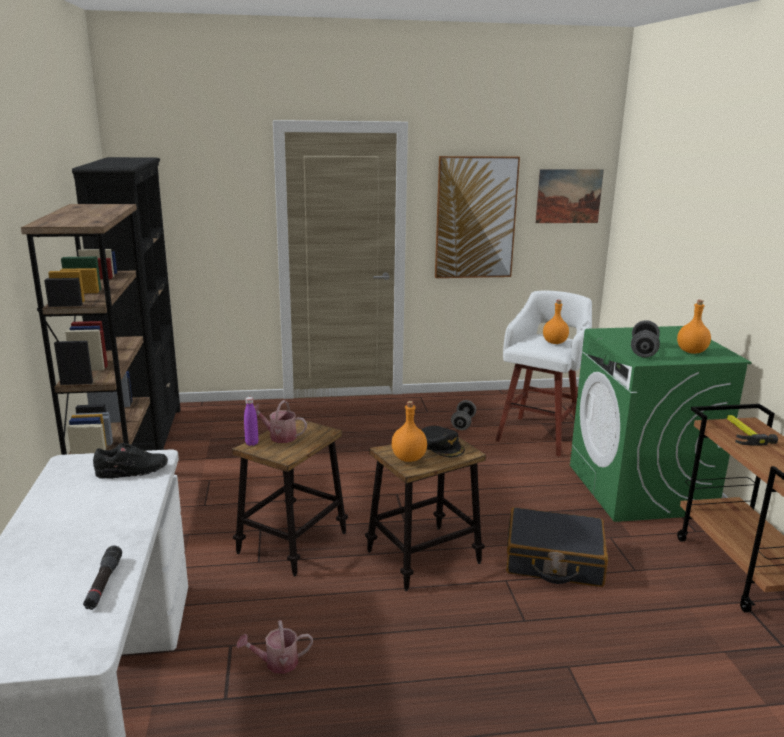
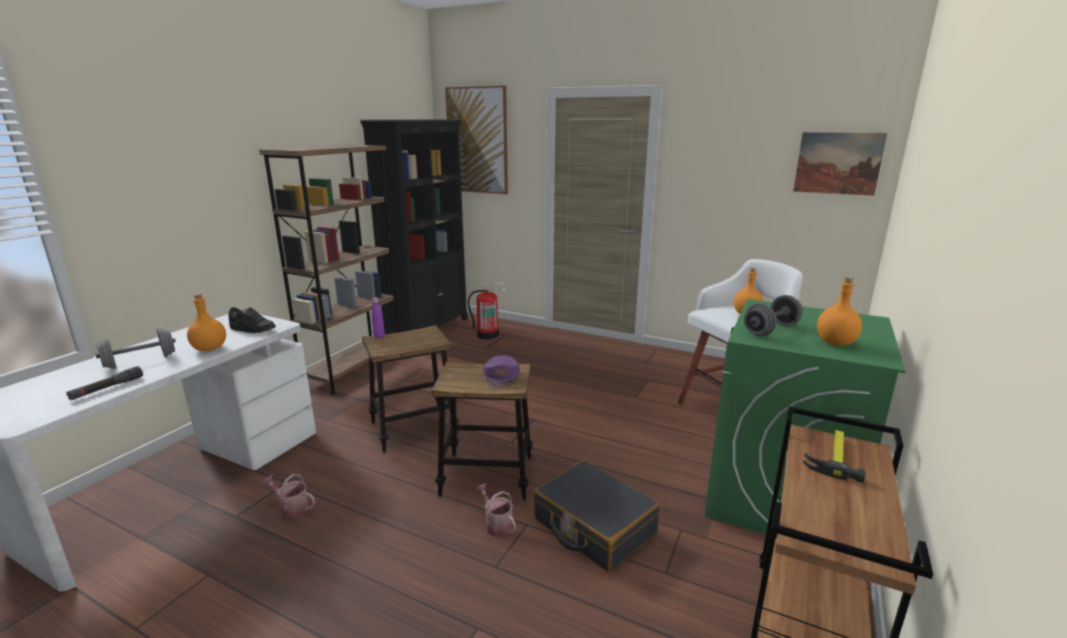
camera: 35 degrees right, 0 degrees up
(233, 423) = (488, 335): none -> fire extinguisher
(279, 436) = (405, 337): watering can -> watering can (496, 524)
(408, 458) = (458, 377): orange bottle -> orange bottle (209, 348)
(442, 446) = (502, 376): black cap -> purple cap
(463, 424) = (665, 381): grey dumbbell -> grey dumbbell (140, 361)
(475, 218) = (725, 182): picture -> picture (477, 141)

